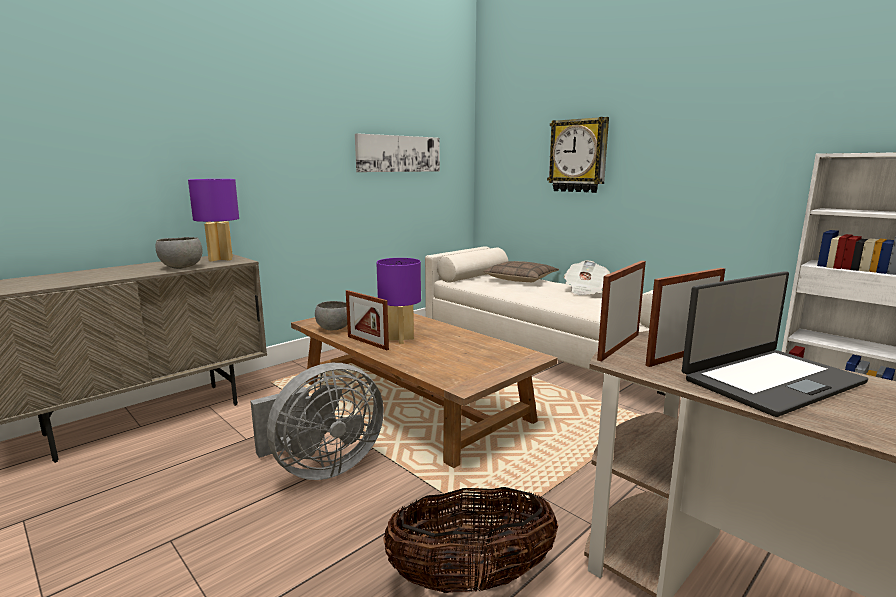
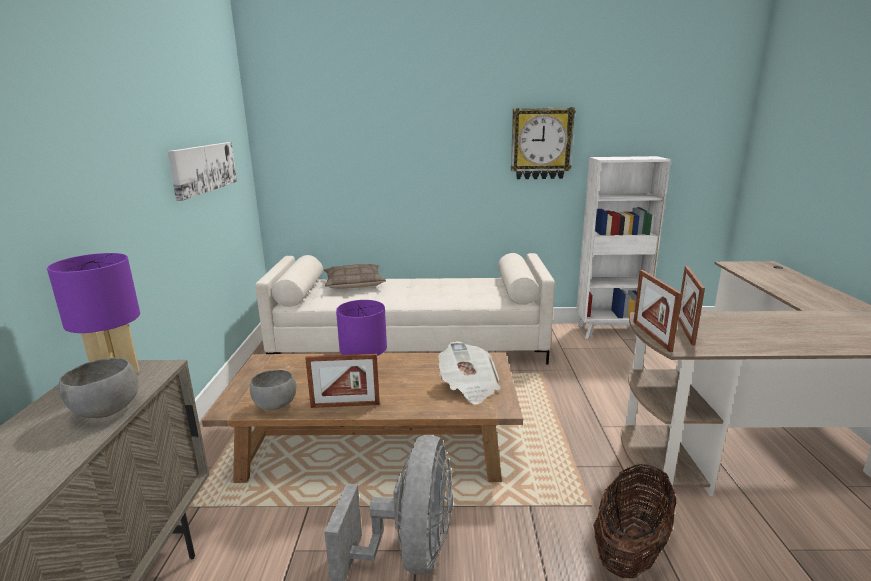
camera: 45 degrees left, 5 degrees up
(578, 156) = (388, 157): wall clock -> wall clock (541, 144)
(585, 290) = (426, 282): newspaper -> newspaper (469, 387)
(770, 380) = (740, 331): laptop -> none

